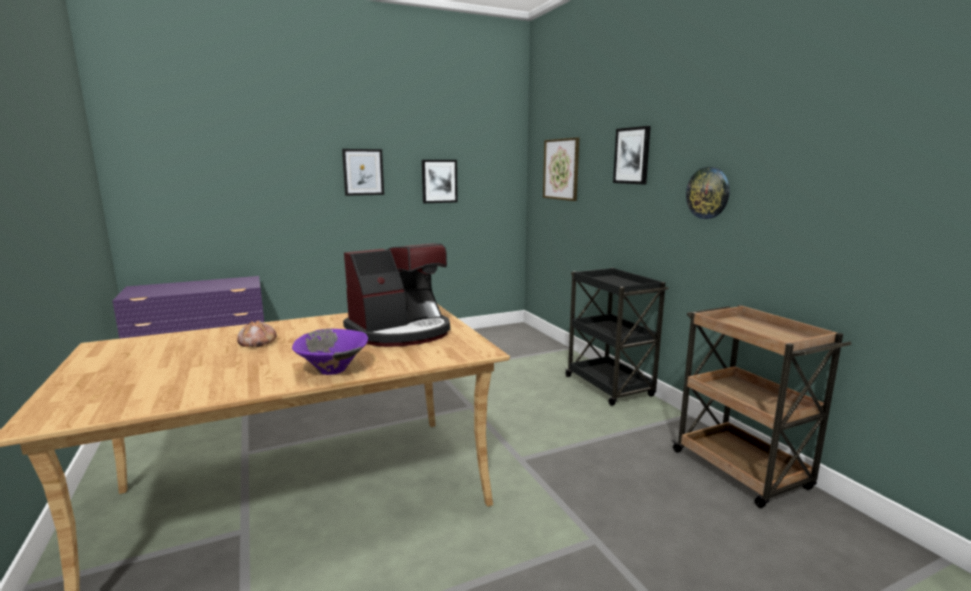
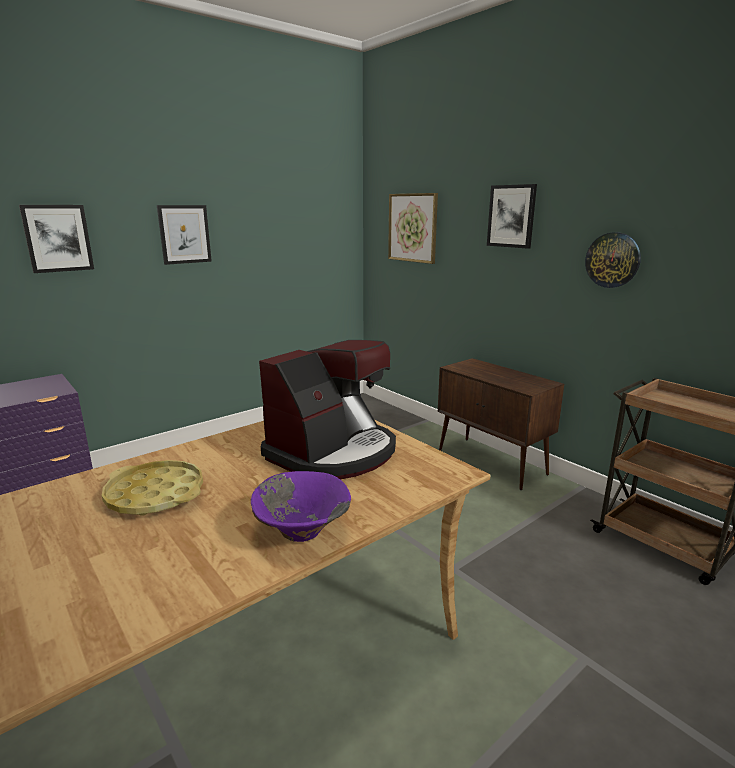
camera: 15 degrees left, 5 degrees up
(256, 342) = (155, 495): bread -> yellow tray
(439, 181) = (272, 242): picture -> picture (57, 238)
(609, 387) = (492, 463): black cart -> brown cabinet

